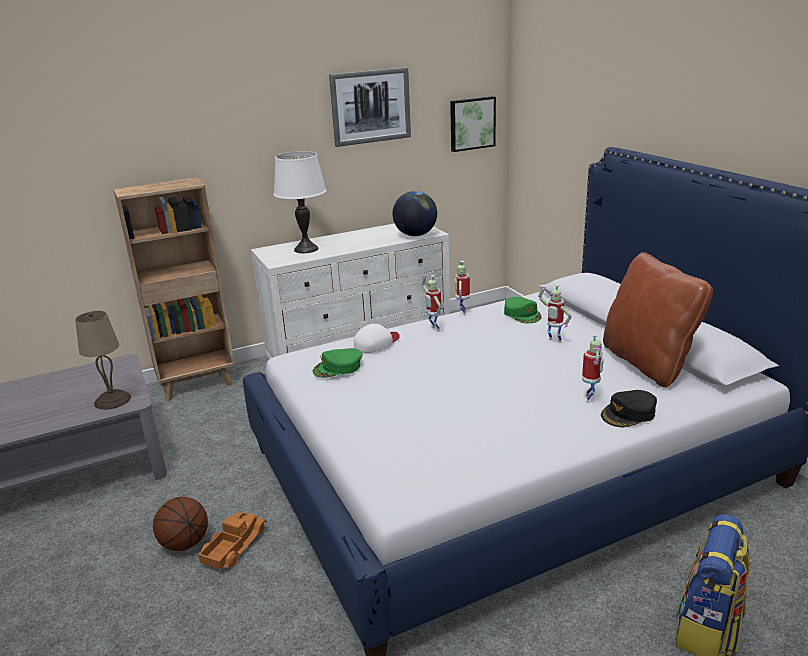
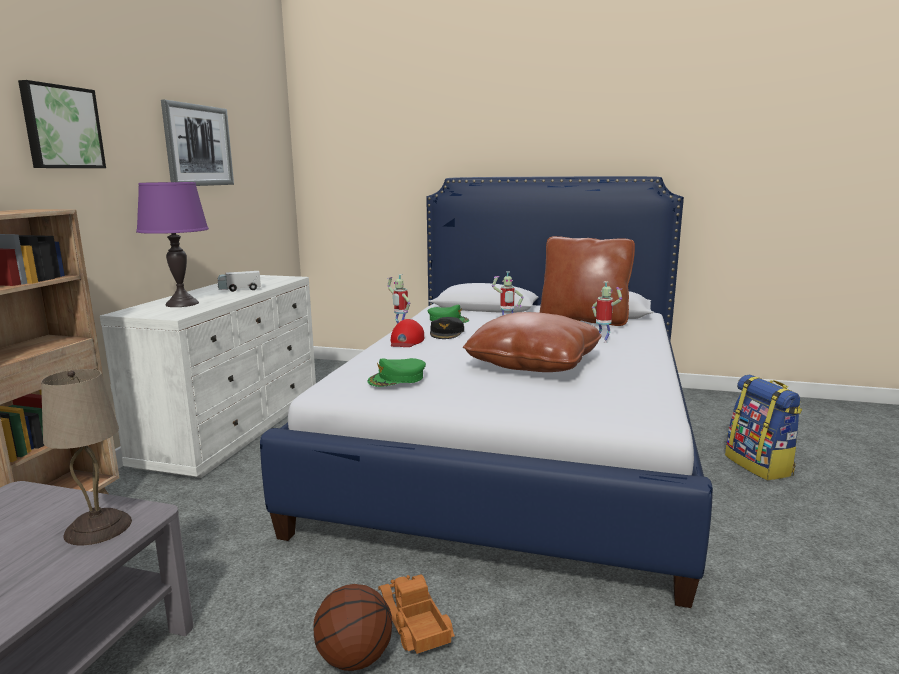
camera: 50 degrees left, 10 degrees down
(306, 249) = (182, 304): white table lamp -> purple table lamp
(338, 368) = (397, 379): green cap -> green cap turned 45 degrees clockwise
(368, 240) = (239, 289): none -> toy truck
(376, 343) = (385, 358): white cap -> none
(415, 235) = (278, 281): globe -> none
(434, 329) = (406, 341): toy robot -> red cap
(462, 397) = (533, 364): none -> brown pillow
(471, 123) = (272, 178): picture -> picture (61, 127)
(629, 414) = (638, 340): black cap -> black cap (447, 333)

